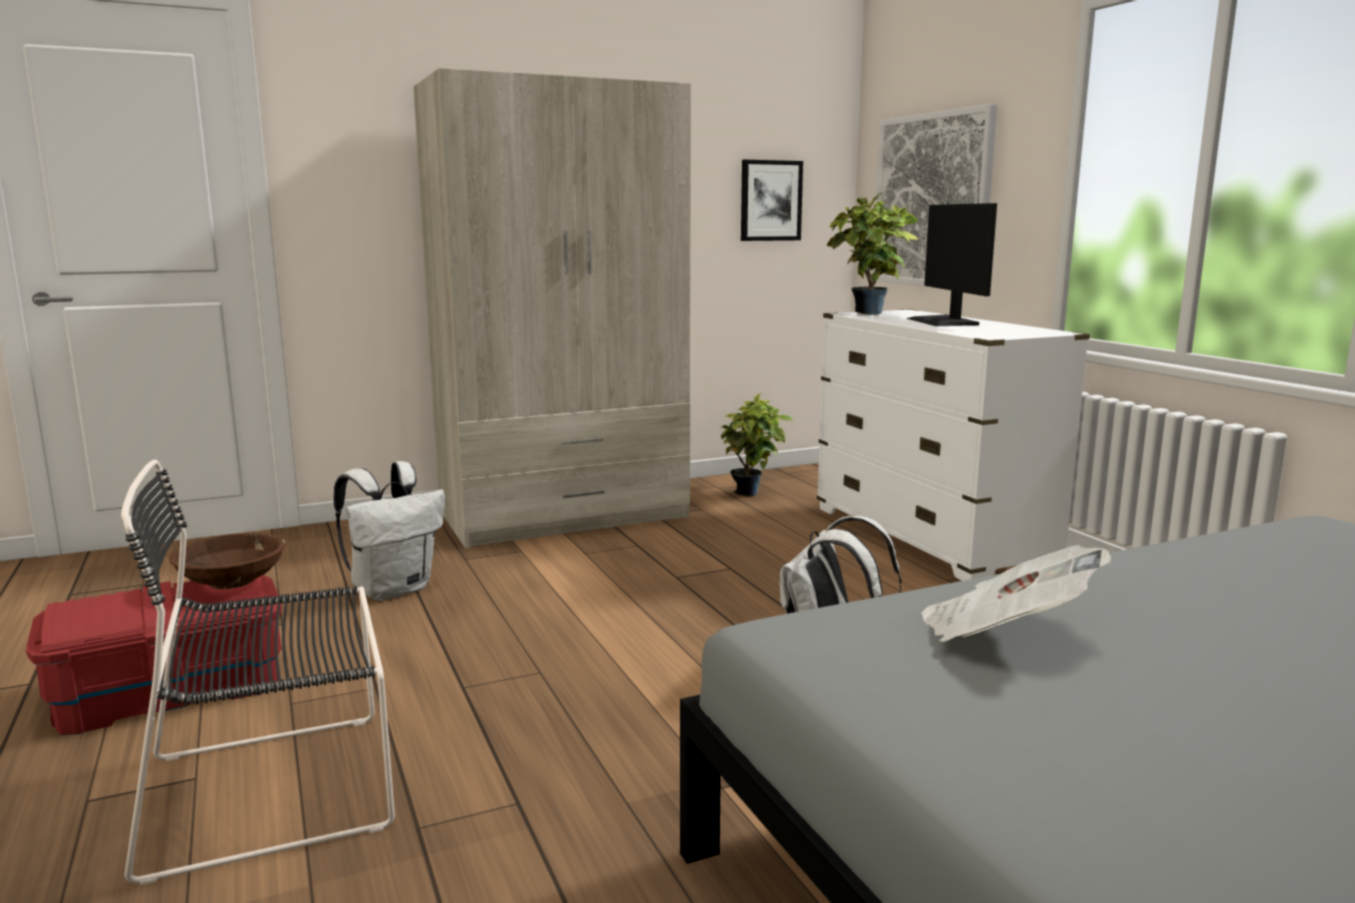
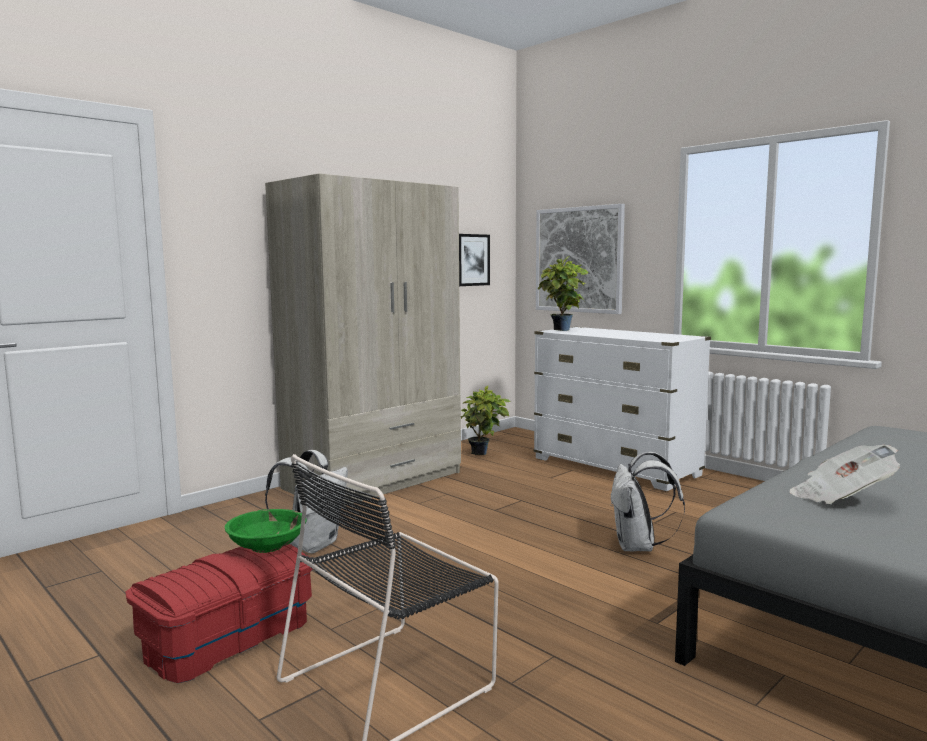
camera: 20 degrees left, 5 degrees down
(232, 581) = (267, 546): brown bowl -> green bowl
(943, 321) = (617, 333): monitor -> none

